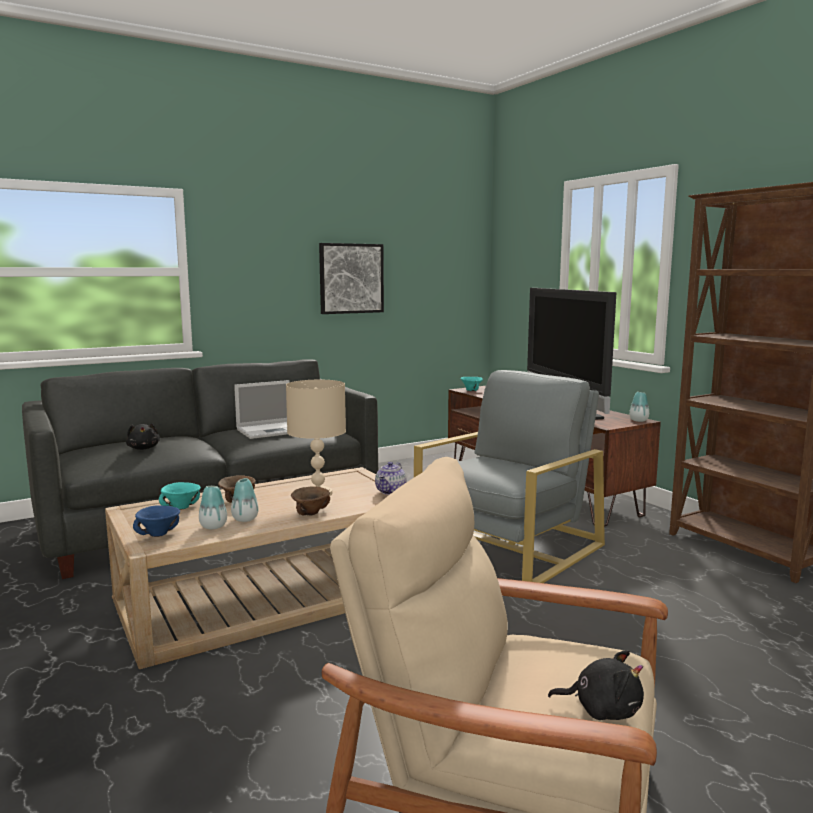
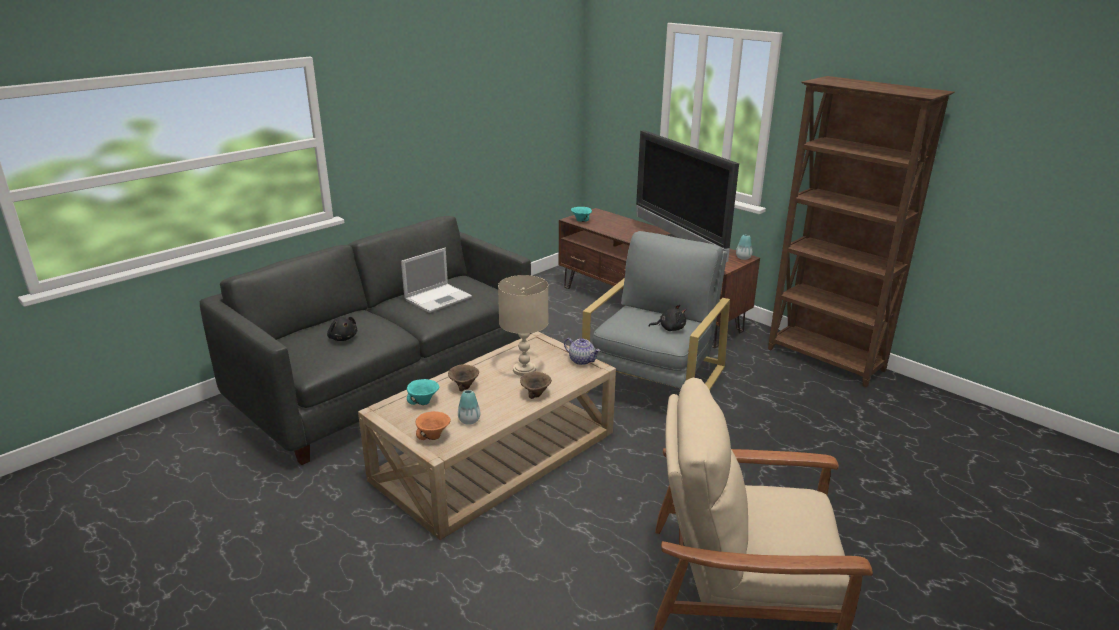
camera: 15 degrees left, 15 degrees up
(158, 534) = (433, 437): blue bowl -> orange bowl
(245, 519) = (488, 408): vase -> none
(351, 278) = (466, 122): picture -> none
(391, 491) = (582, 360): teapot -> teapot turned 60 degrees counterclockwise
(602, 709) = (820, 538): black plush toy -> black plush toy (669, 328)

